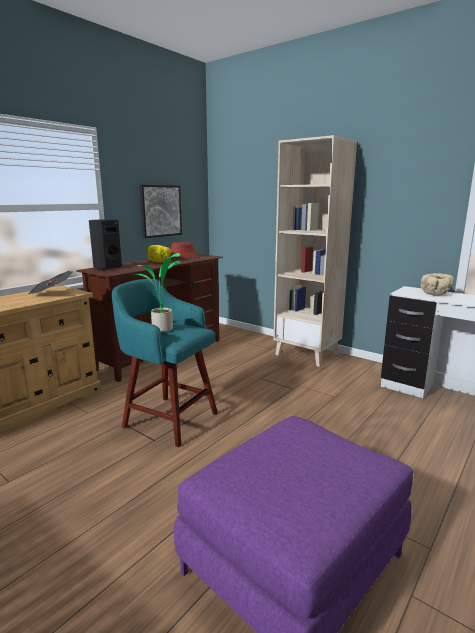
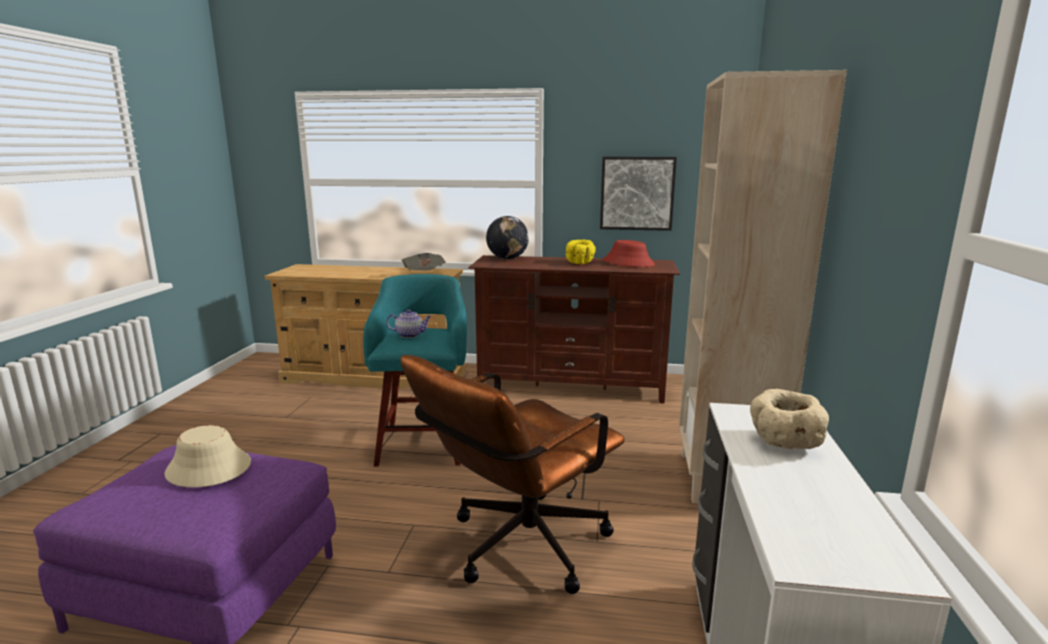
camera: 60 degrees right, 0 degrees up
(107, 268) = (507, 258): black speaker -> globe
(162, 330) = (410, 335): potted plant -> teapot
(277, 456) = (208, 468): none -> beige hat
(326, 418) = (517, 549): none -> brown office chair

